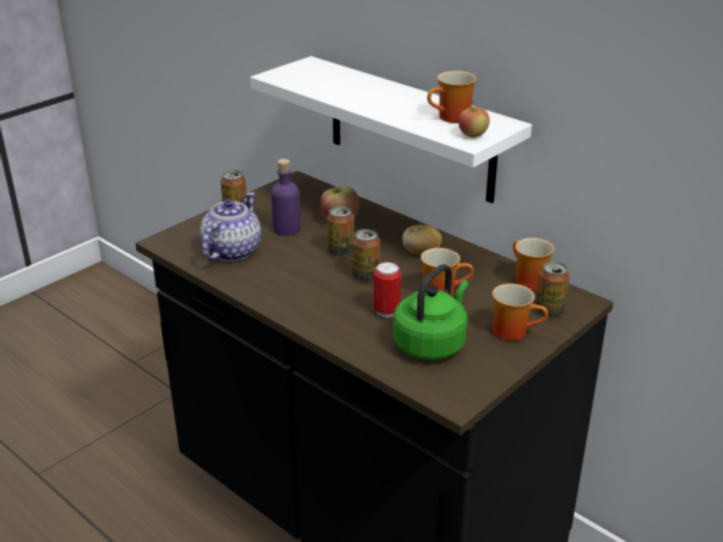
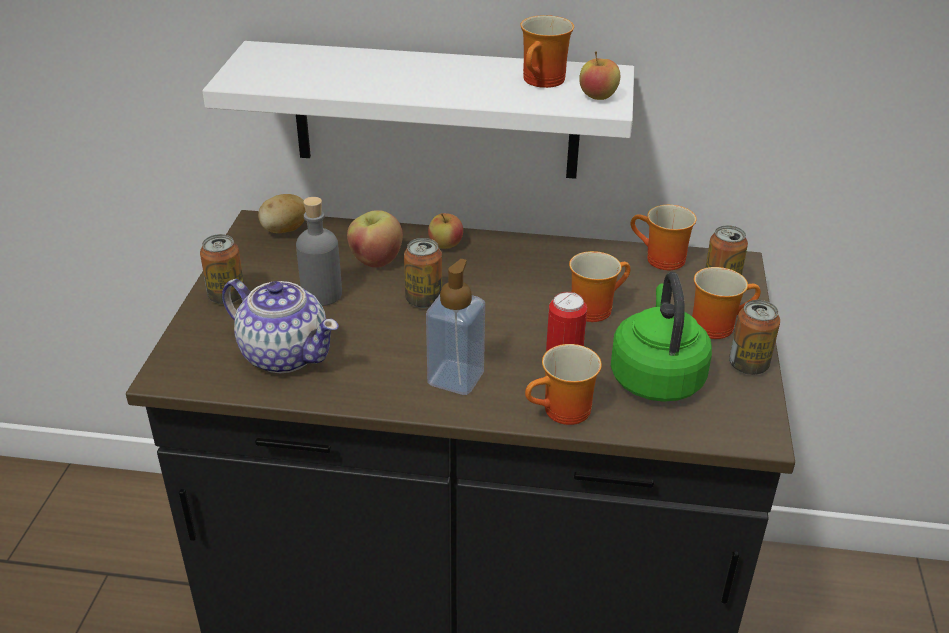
camera: 35 degrees left, 5 degrees up
(231, 252) = (284, 353): teapot -> teapot turned 135 degrees clockwise
(287, 229) = (322, 294): purple bottle -> grey bottle
(308, 298) = (455, 378): none -> soap dispenser
(347, 340) = (564, 413): none -> mug
(366, 276) = (489, 321): can -> can (748, 365)
(392, 226) = (446, 245): none -> apple
(421, 253) = (517, 268): potato -> potato (284, 230)

